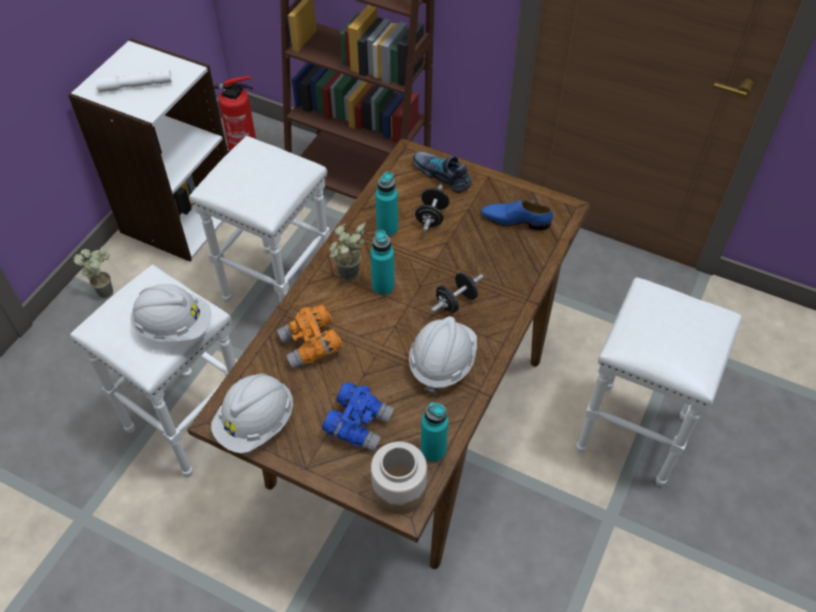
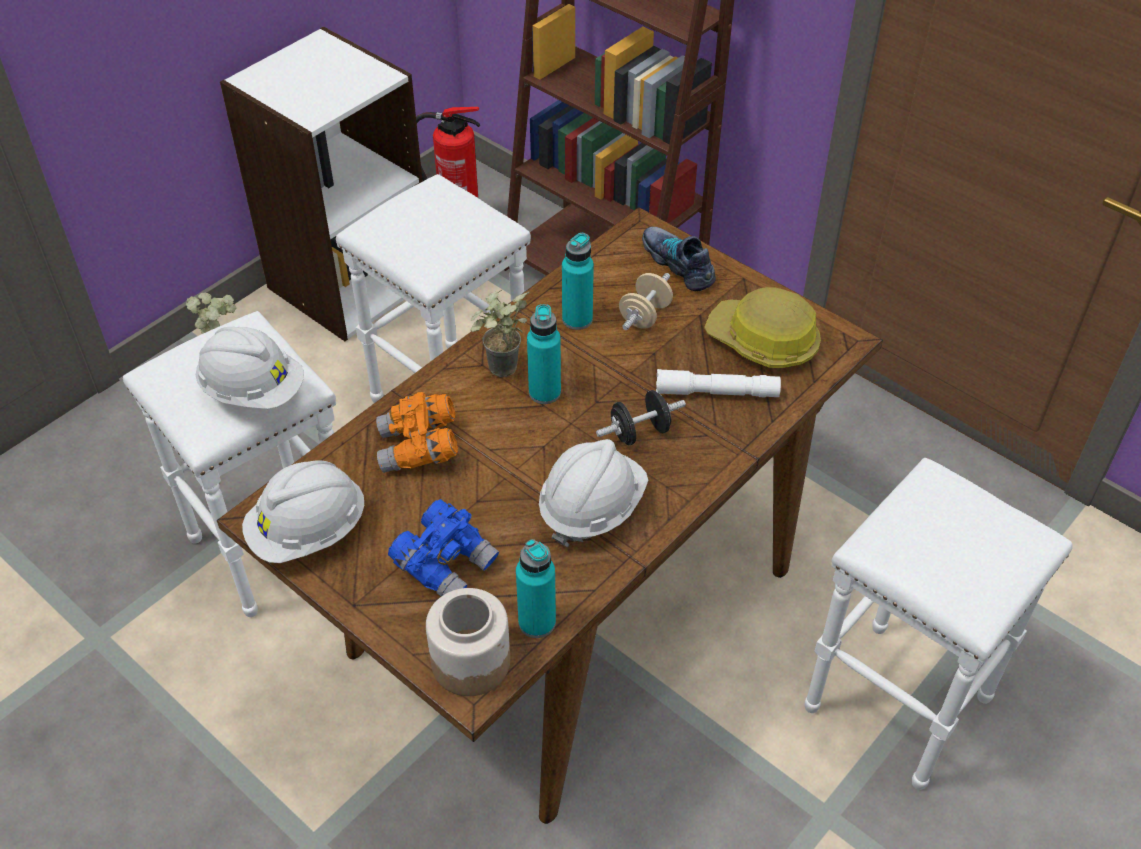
camera: 15 degrees right, 5 degrees down
(135, 86) = (308, 84): white flashlight -> white flashlight (716, 392)
(432, 217) = (645, 315): black dumbbell -> beige dumbbell
(515, 220) = (763, 342): blue shoe -> hard hat

